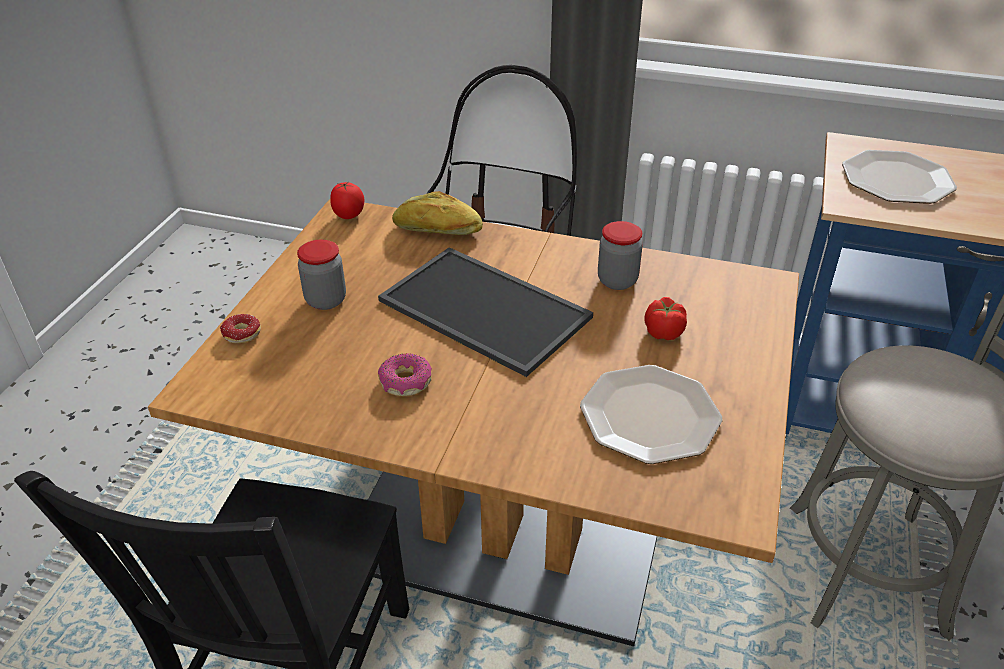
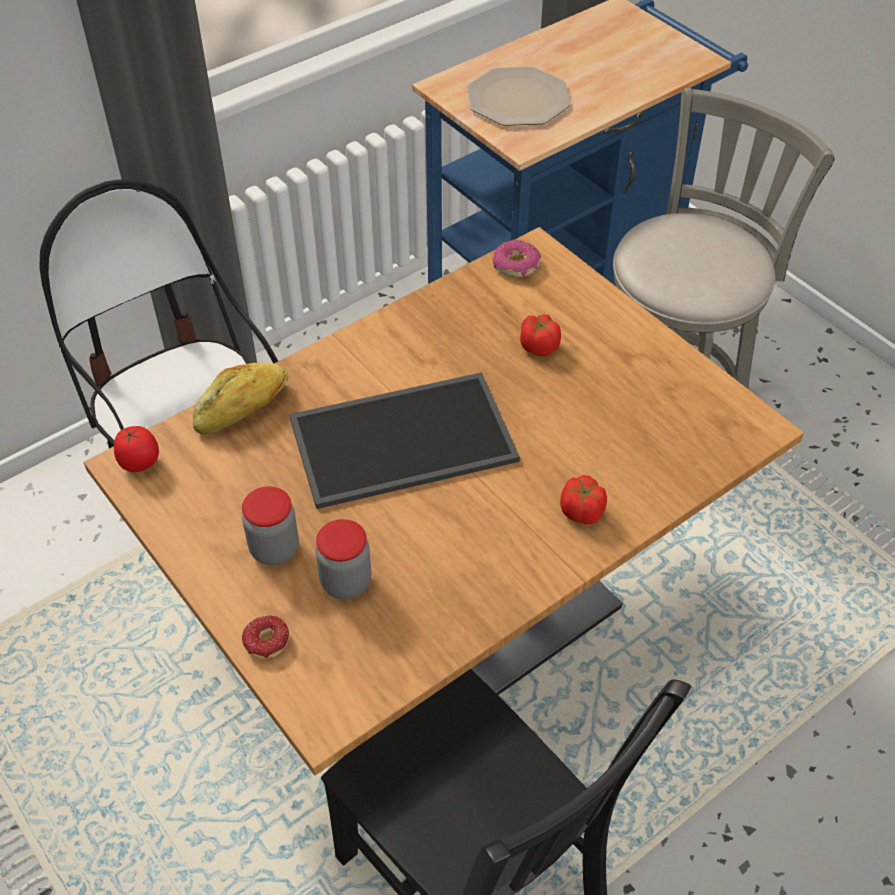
camera: 55 degrees left, 10 degrees up
(405, 382) = (455, 546): donut -> donut (516, 265)
(509, 437) = (582, 511): none -> tomato
(617, 281) = (447, 333): jar -> jar (346, 582)
(651, 416) = (628, 413): plate -> none

